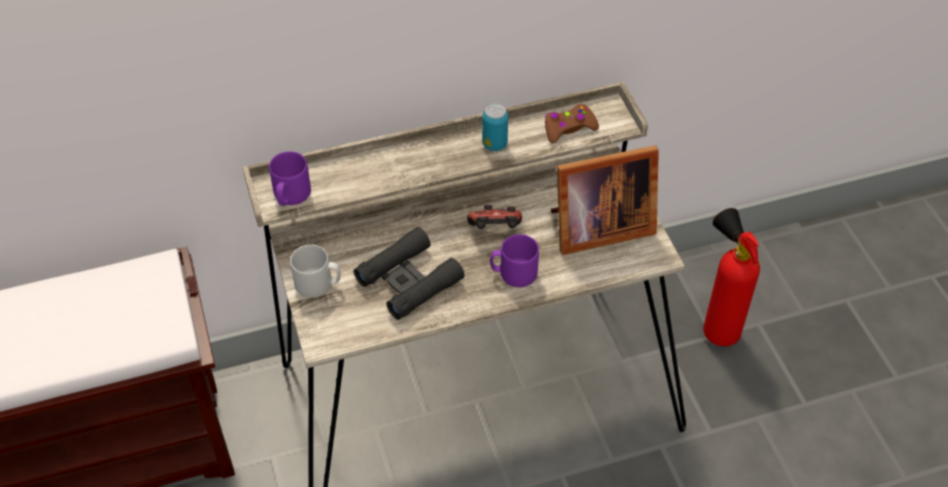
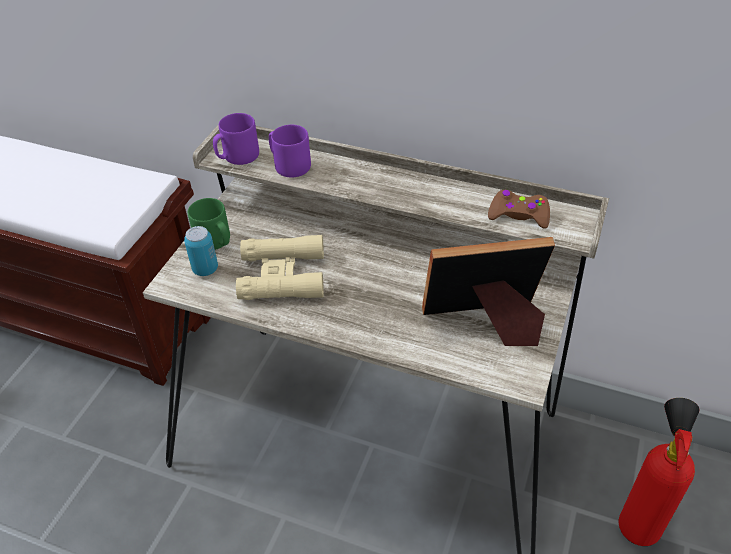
camera: 40 degrees right, 5 degrees down
(318, 284) = (215, 241): grey mug -> green mug
(409, 280) = (282, 275): black binoculars -> beige binoculars
(494, 144) = (437, 196): can -> can (205, 269)
(495, 230) = (393, 276): game controller -> none
(513, 273) = (371, 319): purple mug -> purple mug (289, 165)
(596, 228) = (486, 323): picture frame -> picture frame turned 150 degrees clockwise

